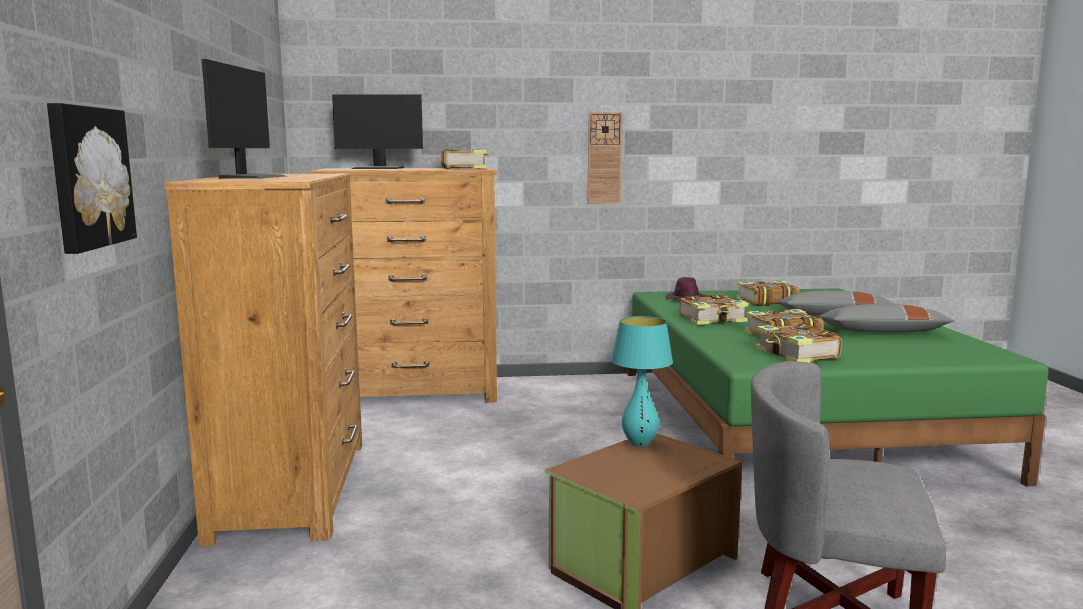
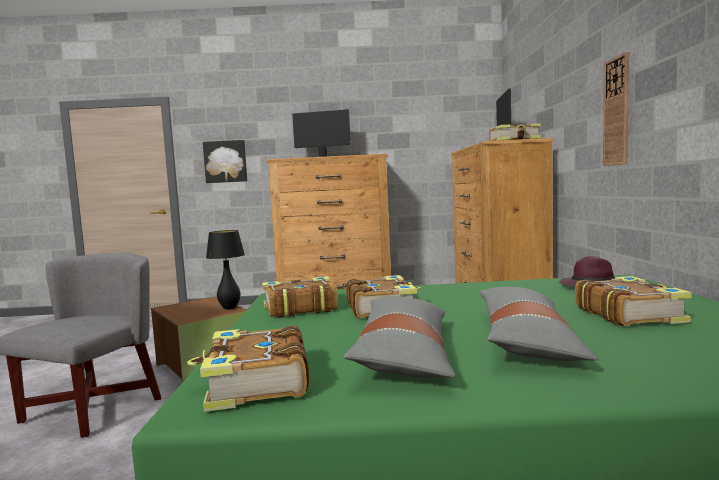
camera: 95 degrees right, 5 degrees down
(639, 444) = (229, 308): turquoise table lamp -> black table lamp
(713, 319) = (466, 292): book -> book (255, 383)

